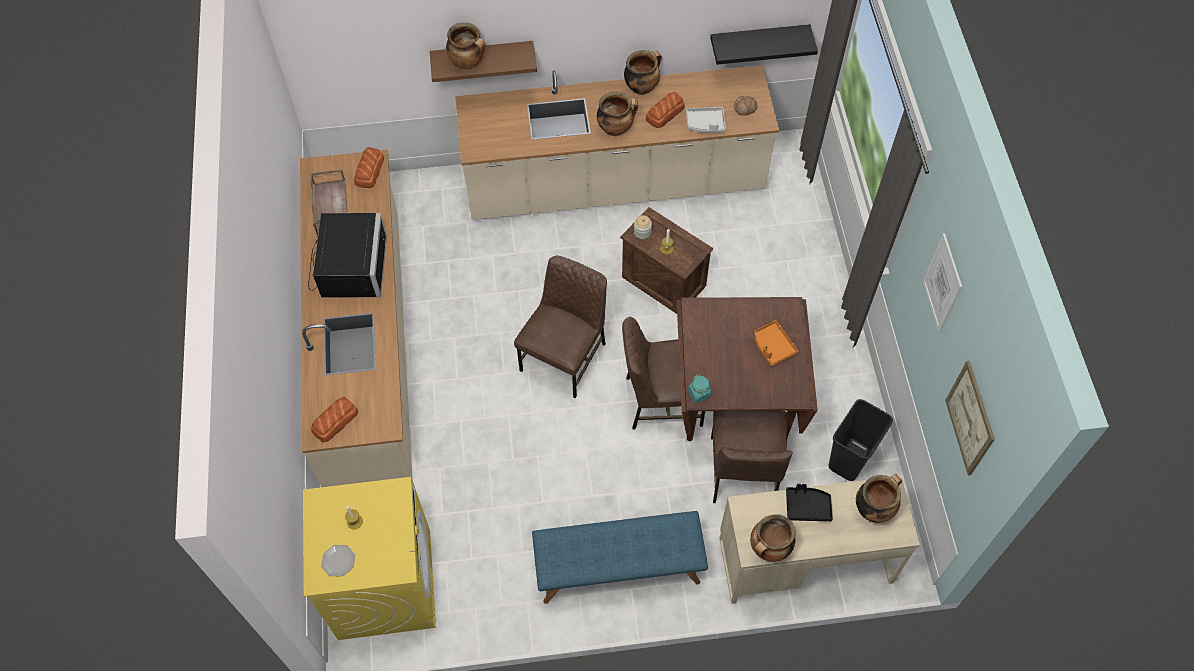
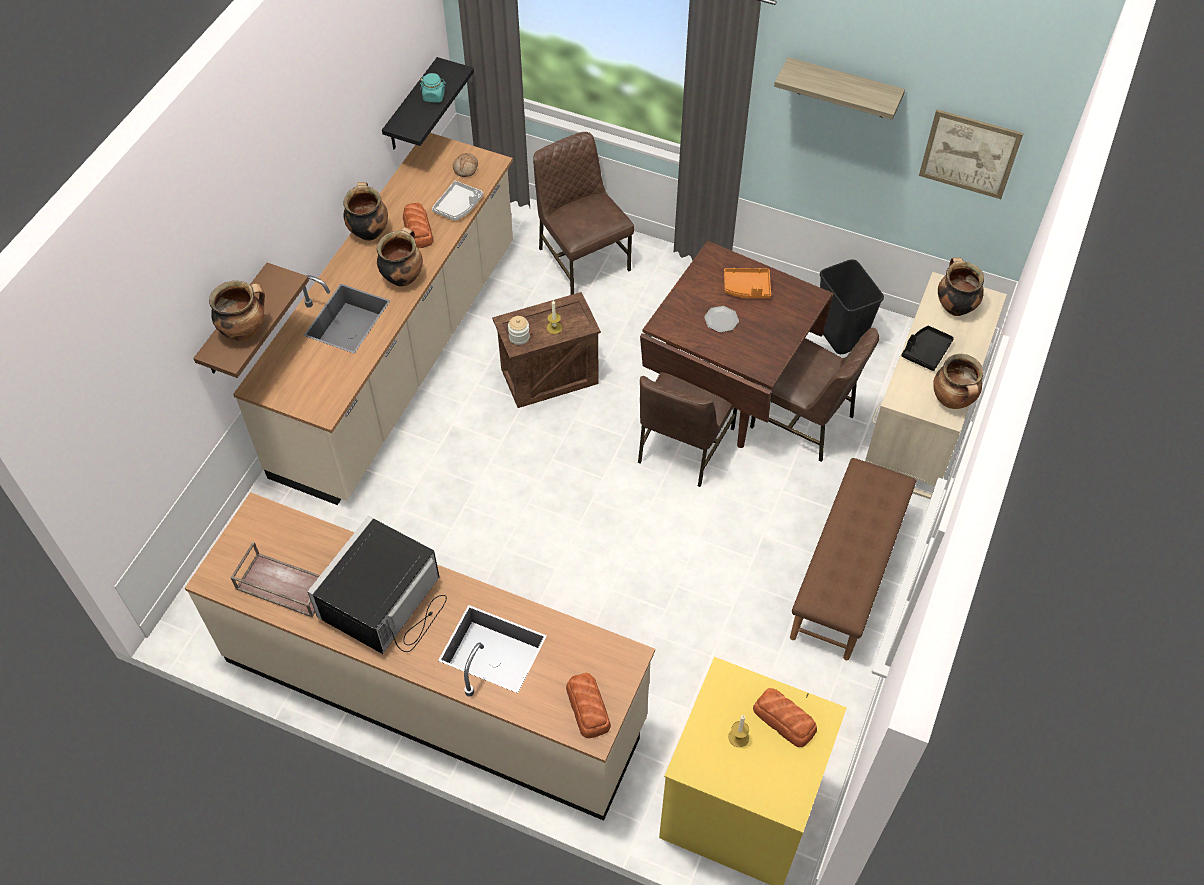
camera: 60 degrees left, 5 degrees down
(338, 560) = (778, 776): plate -> plate (721, 320)
(348, 267) = (386, 603): black microwave -> black microwave turned 90 degrees counterclockwise
(369, 171) = (266, 523): bread -> bread (784, 720)
(565, 356) = (576, 503): brown chair -> brown chair (582, 258)
(618, 569) = (847, 575): blue bench -> brown bench
(699, 393) = (761, 368): turquoise jar -> turquoise jar (434, 96)
(942, 283) = (842, 88): picture -> shelf

